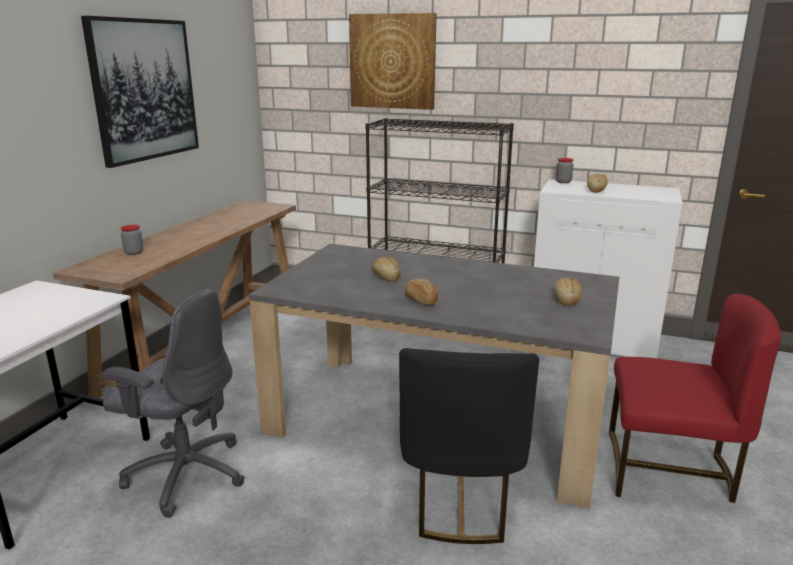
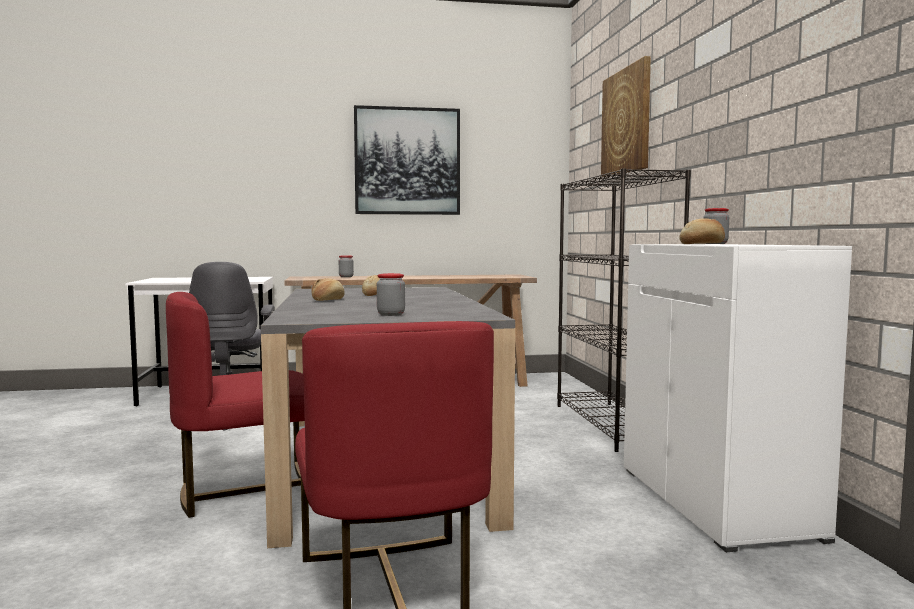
camera: 60 degrees right, 15 degrees down
(460, 498) = (249, 491): black chair -> red chair
(566, 299) = (391, 314): bread -> jar

